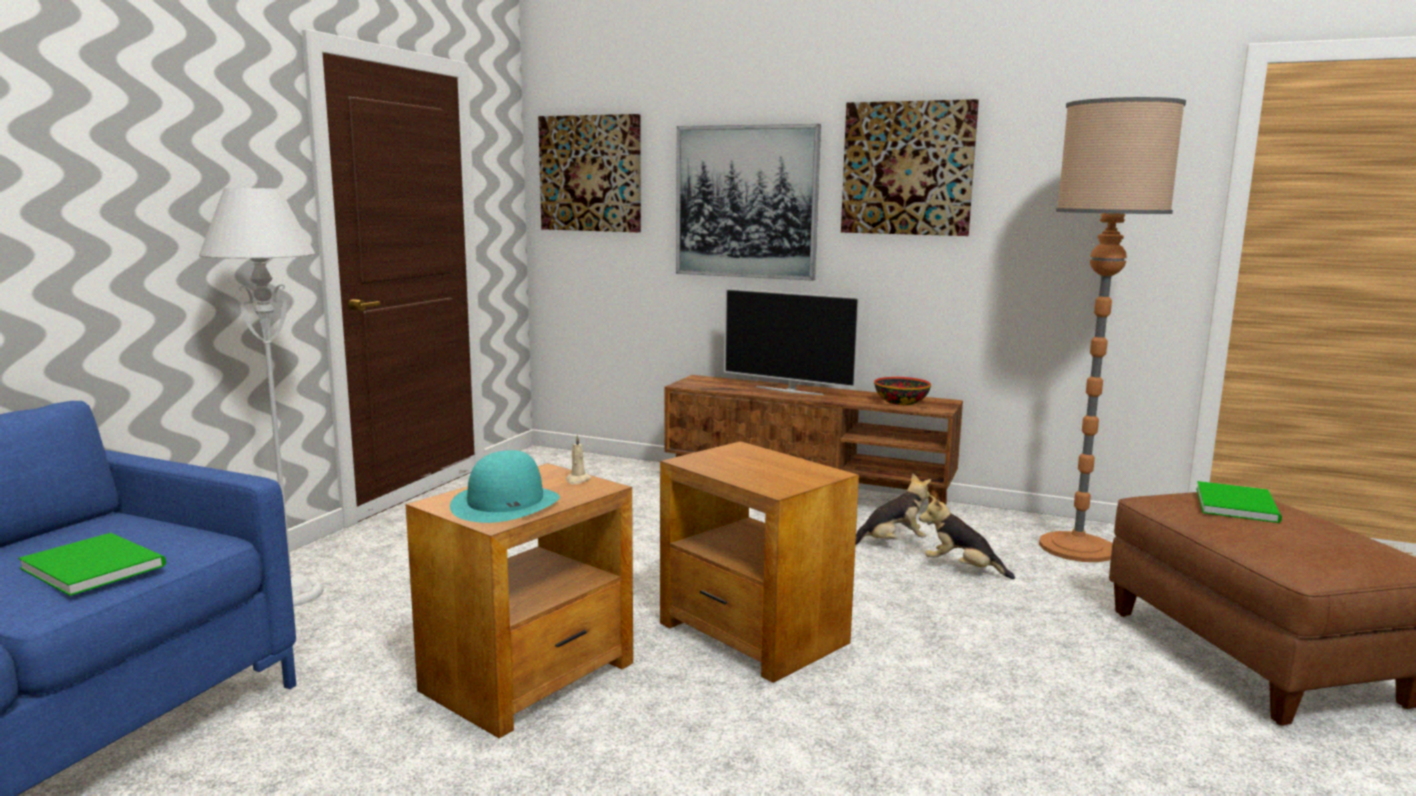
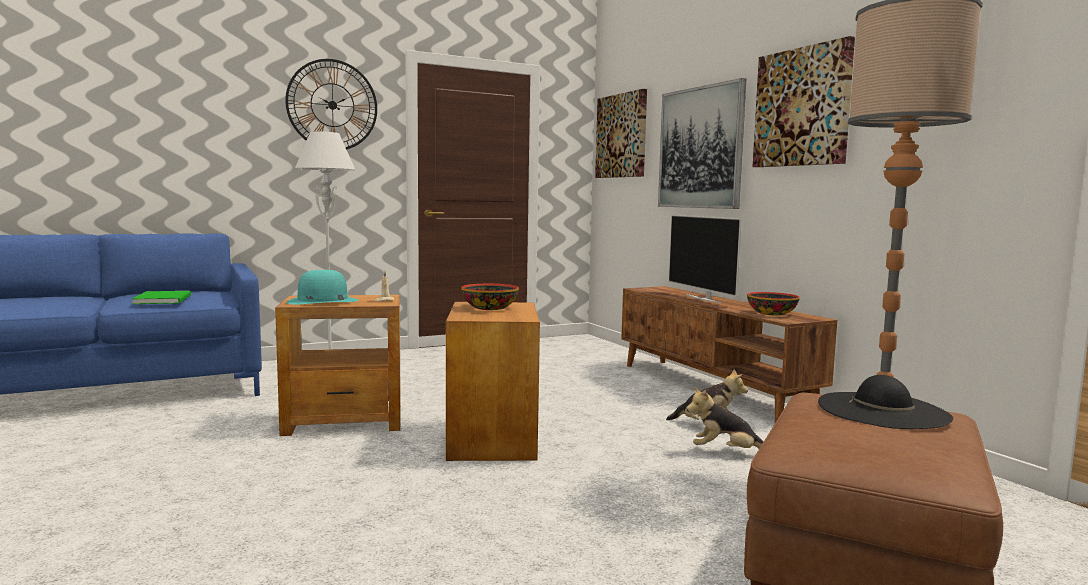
camera: 40 degrees right, 5 degrees down
(204, 127) = (332, 105): none -> wall clock
(739, 464) = (489, 308): none -> bowl
(962, 569) = (725, 452): plush toy -> plush toy turned 60 degrees counterclockwise
(1238, 504) = (883, 410): green book -> black hat

